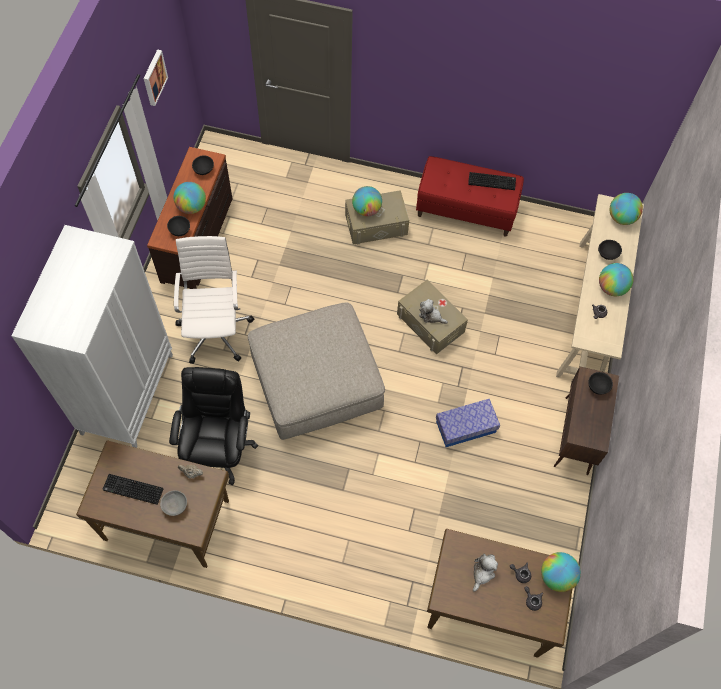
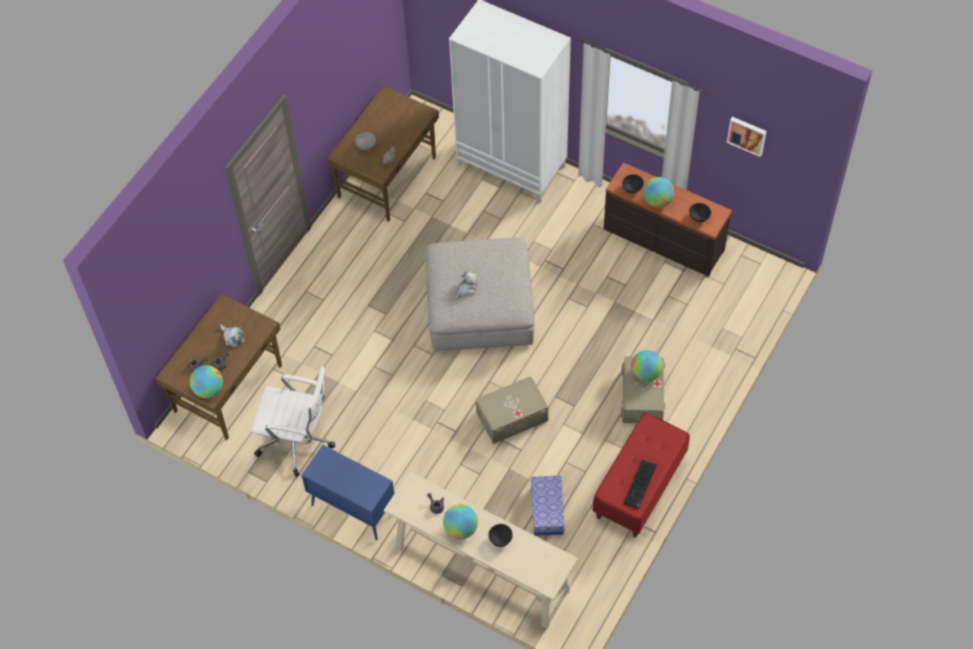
camera: 110 degrees right, 5 degrees down
(132, 490) = (389, 121): keyboard -> none
(215, 329) = (556, 238): white office chair -> white office chair (297, 440)
(218, 448) = (438, 222): black office chair -> none
(431, 316) = (505, 399): plush toy -> plush toy (466, 289)
(465, 427) = (393, 416): storage box -> storage box (547, 510)
(576, 436) = (352, 509): brown cabinet -> blue cabinet
(597, 387) = (366, 488): black bowl -> none
(621, 218) = (541, 569): globe -> none

